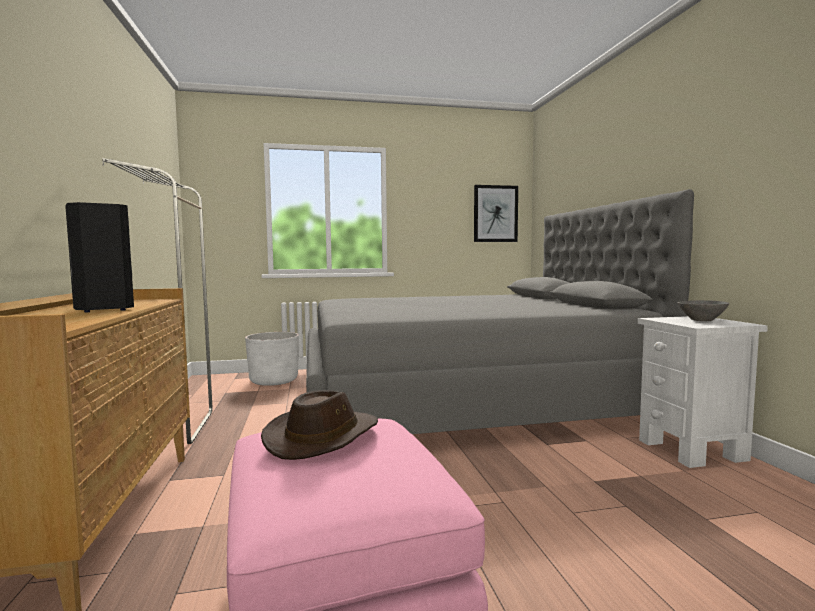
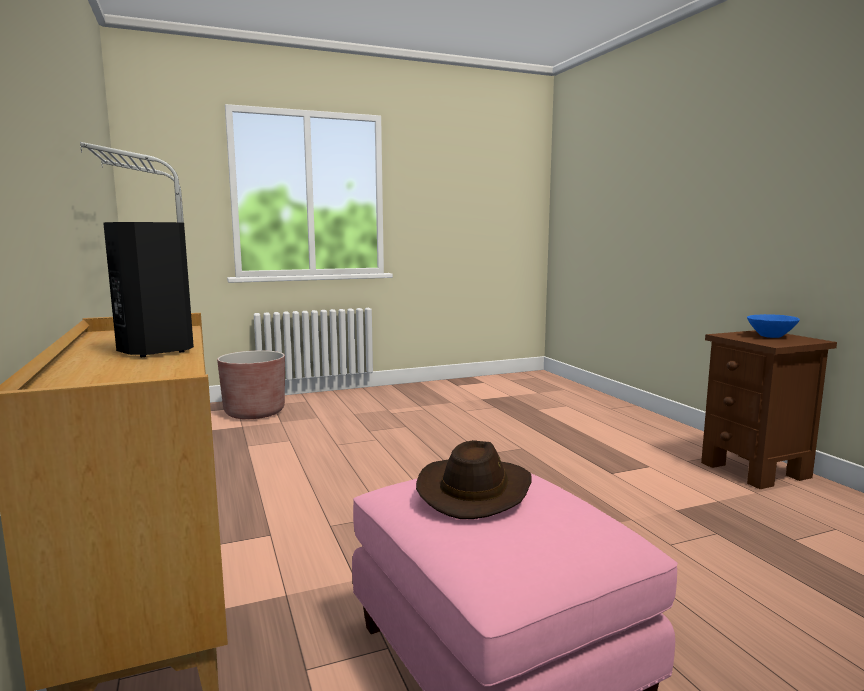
camera: 10 degrees left, 5 degrees up
(273, 381) = (254, 413): white planter -> brown planter
(466, 401) = (501, 428): grey bed -> none
(495, 213) = (509, 200): picture -> none
(691, 450) = (754, 470): white nightstand -> brown nightstand
(701, 320) = (770, 336): grey bowl -> blue bowl

